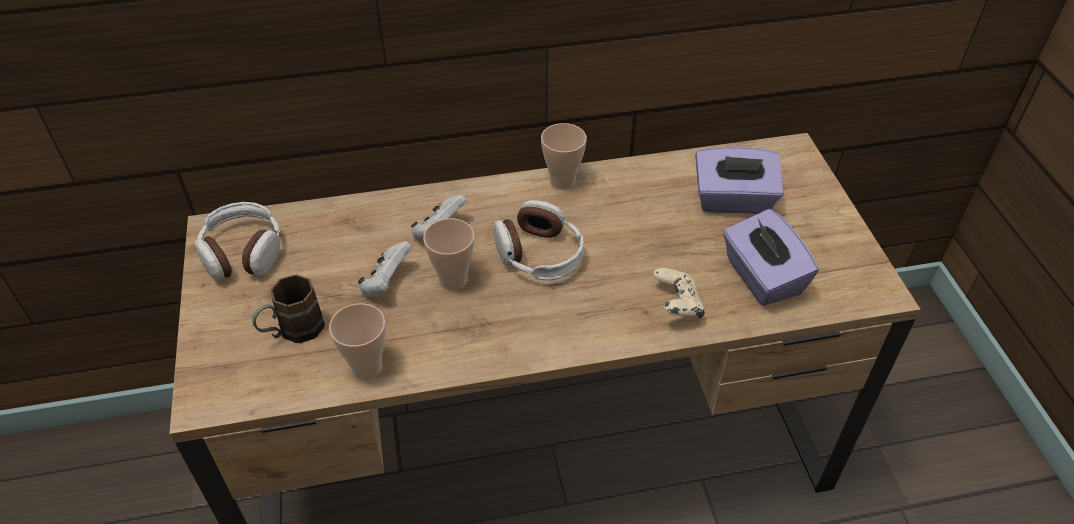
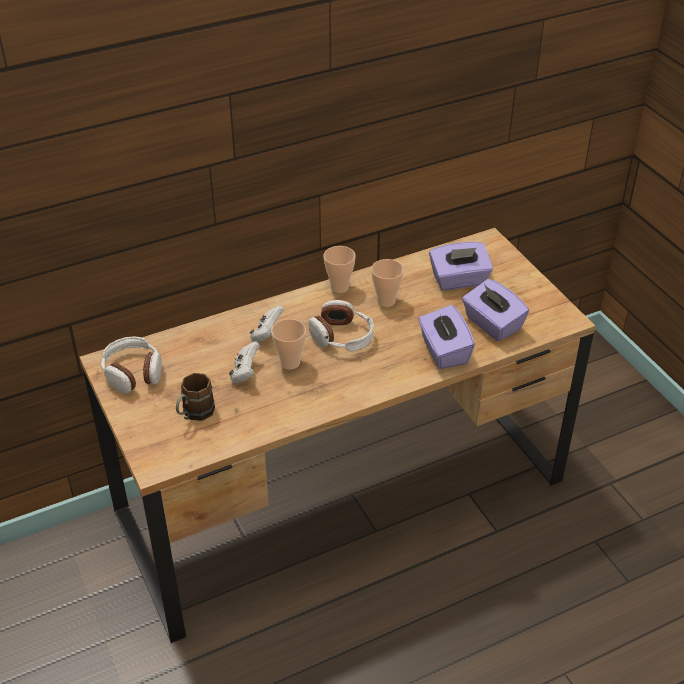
camera: 15 degrees left, 5 degrees down
(367, 367) = (255, 425): cup -> cup (386, 301)
(676, 306) = (443, 351): beige game controller -> purple tissue box

